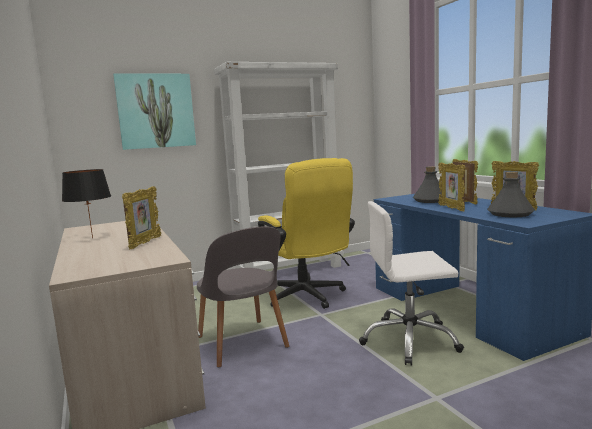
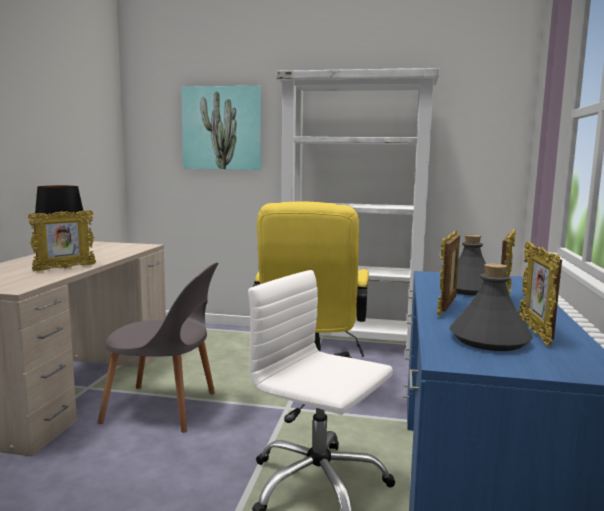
camera: 35 degrees right, 0 degrees up
(243, 344) = (165, 408): grey chair -> grey chair turned 90 degrees counterclockwise

